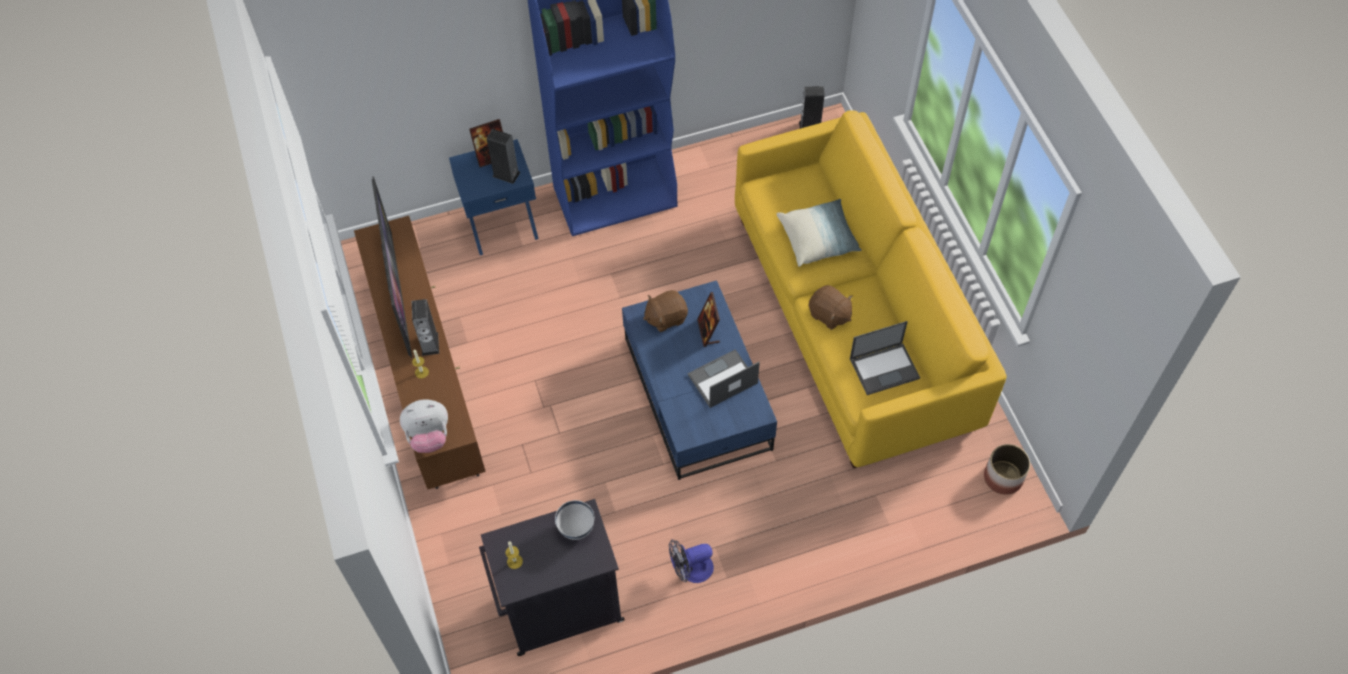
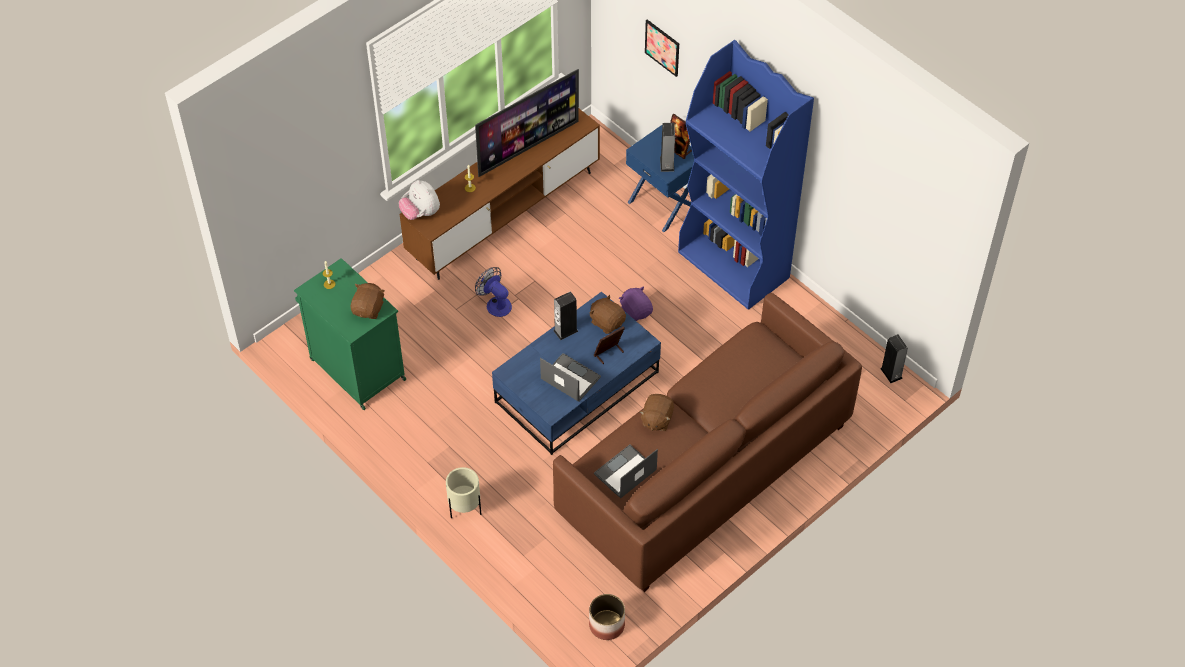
camera: 65 degrees right, 5 degrees down
(416, 78) = (662, 47): none -> picture
(430, 343) = (496, 182): speaker -> speaker (565, 331)
(559, 608) = (356, 368): black cabinet -> green cabinet
(576, 529) = (369, 309): white bowl -> brown plush toy
(627, 302) = (636, 311): none -> purple plush toy
(691, 570) = (423, 437): fan -> fan (495, 303)
(806, 561) = (465, 509): none -> beige planter
(818, 239) = (727, 388): pillow -> none
(852, 320) = (704, 469): yellow sofa -> brown sofa
(885, 368) = (625, 472): laptop -> laptop turned 90 degrees clockwise

